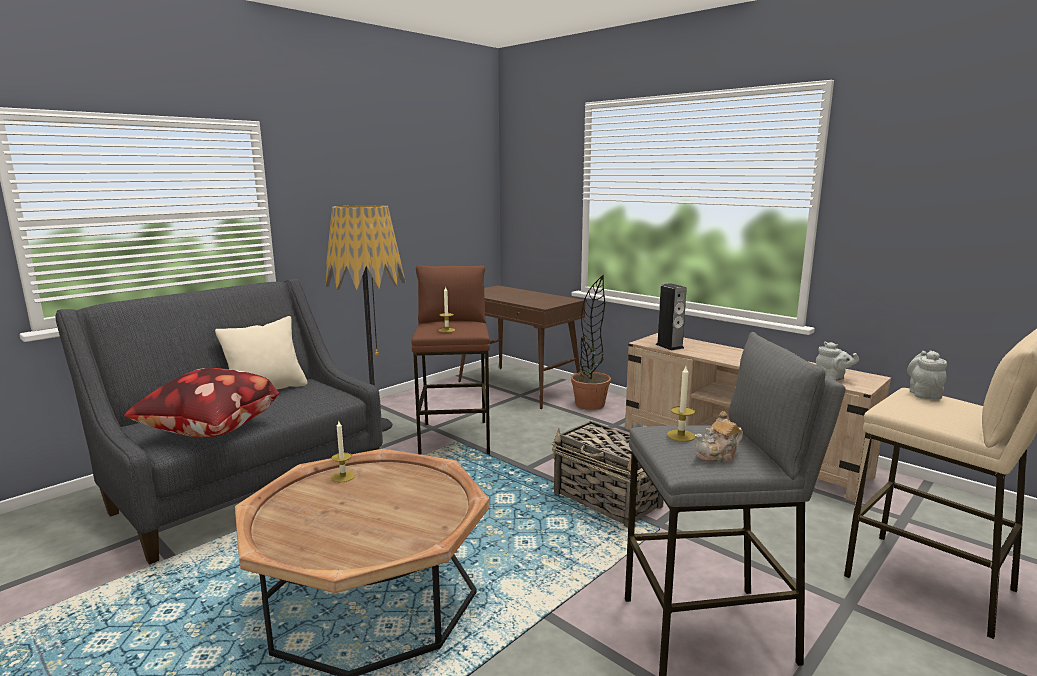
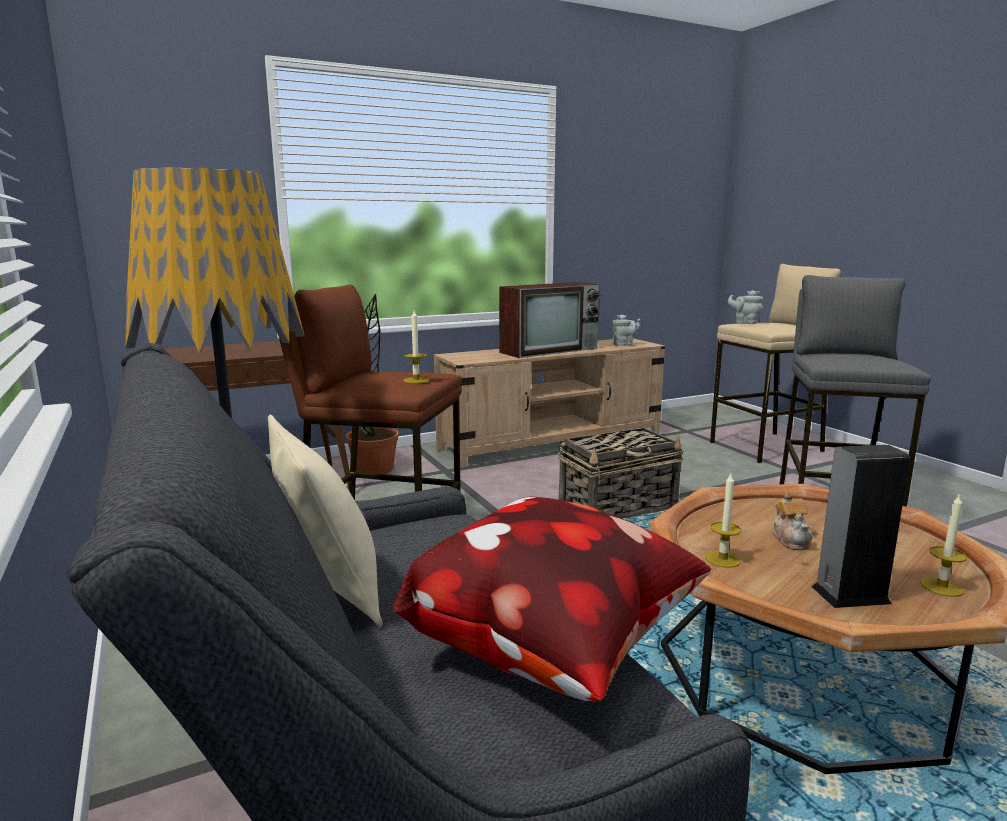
camera: 70 degrees left, 0 degrees up
(669, 346) = (490, 357): speaker -> speaker (850, 595)
(681, 435) = (843, 360): candle -> candle (941, 587)
(718, 455) = (883, 359): teapot -> teapot (791, 539)
(740, 357) = (550, 350): none -> television

